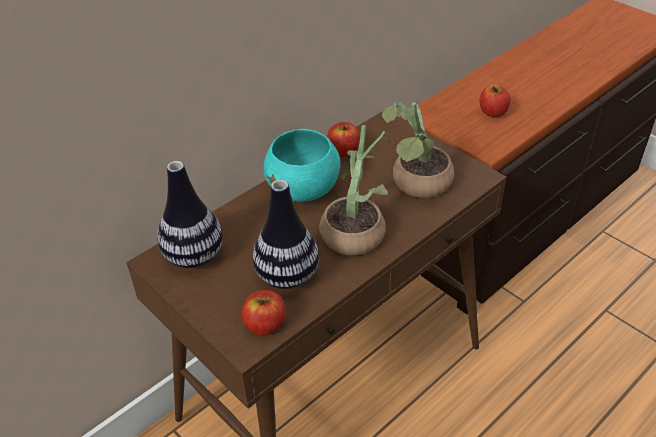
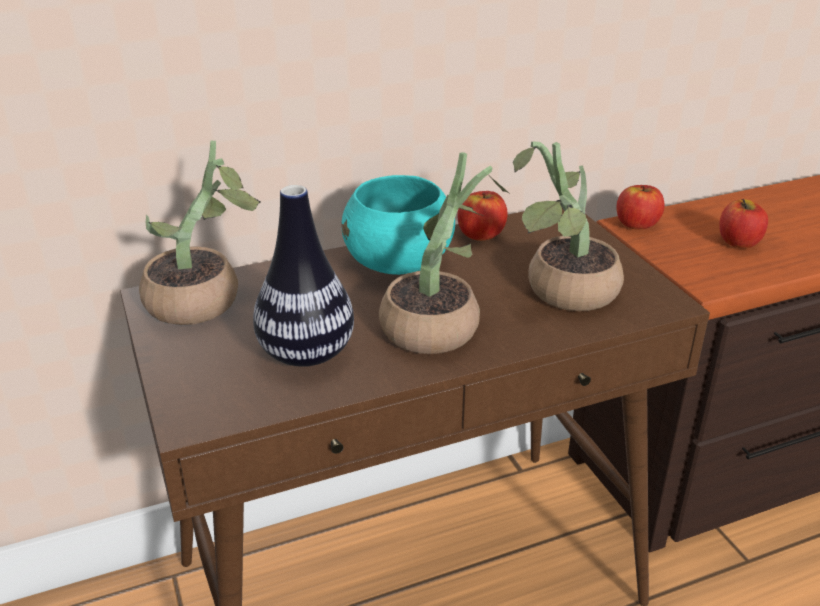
camera: 20 degrees right, 10 degrees down
(194, 256) = (204, 302): vase -> potted plant
(265, 324) = (234, 402): apple -> apple (637, 224)

